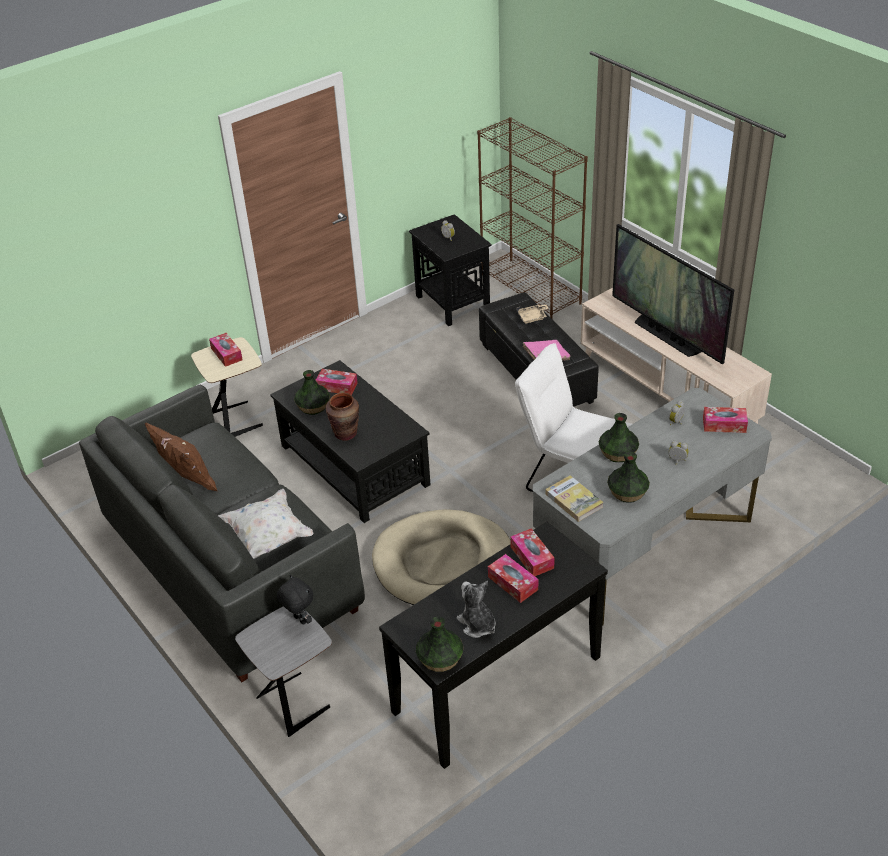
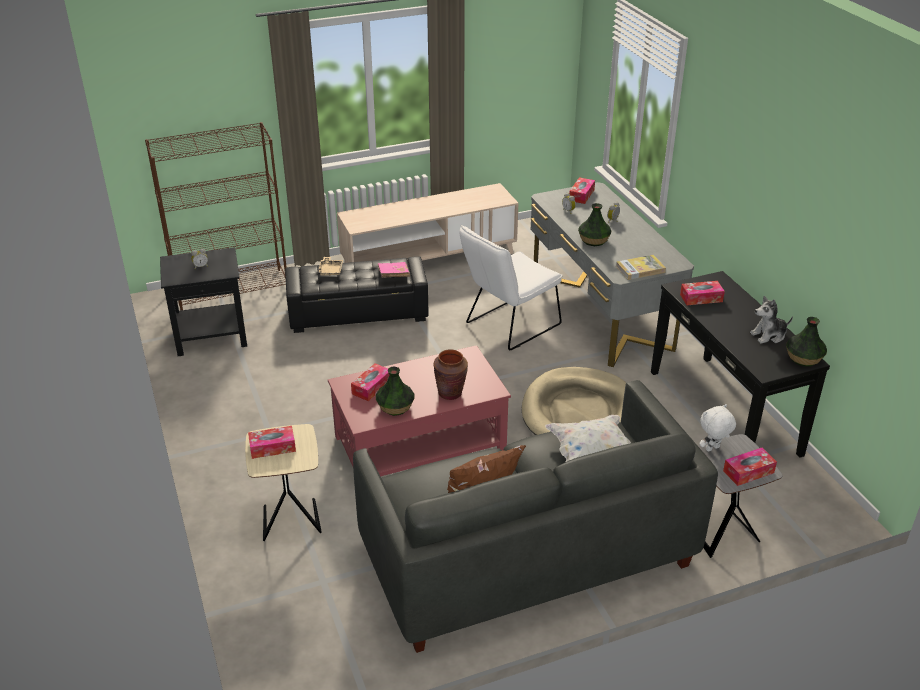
camera: 75 degrees left, 5 degrees down
(299, 620) = (712, 449): black plush toy -> white plush toy
(354, 464) = (419, 443): black coffee table -> red coffee table
(513, 583) = (727, 311): tissue box -> tissue box (748, 472)
(628, 493) = (640, 246): vase -> none
(666, 336) = (425, 209): television -> none

